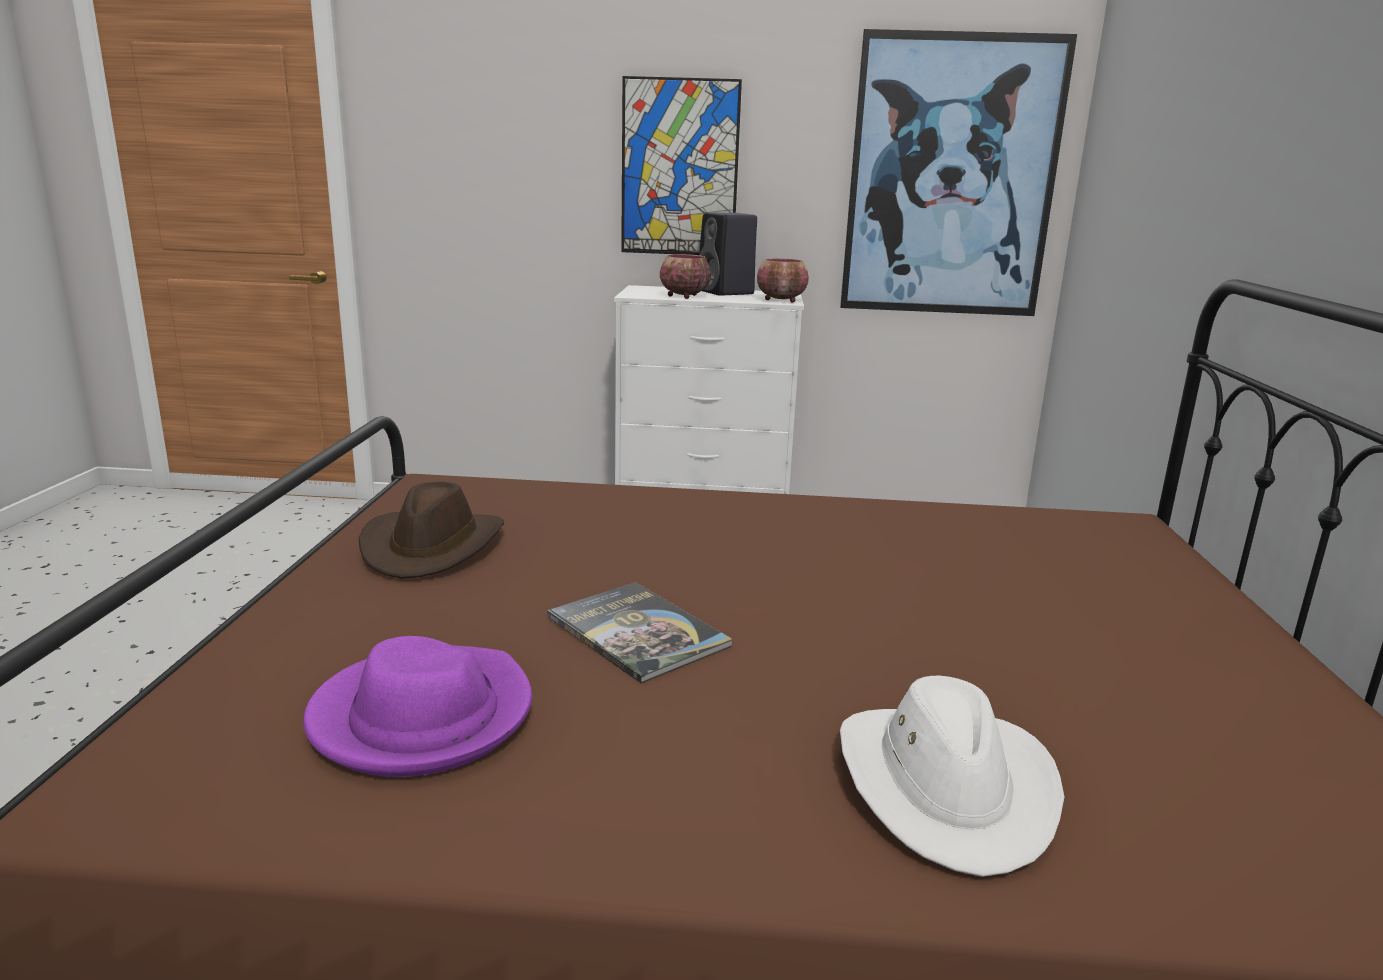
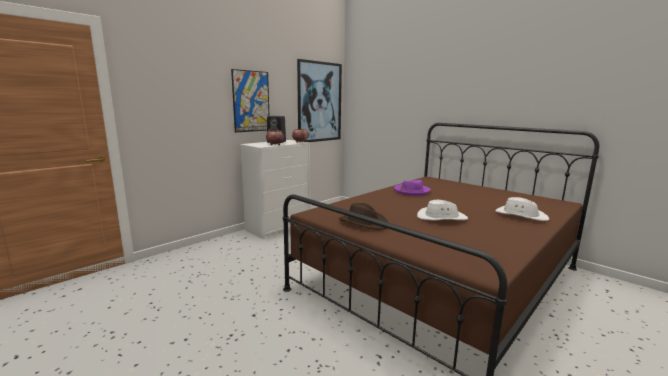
camera: 50 degrees left, 5 degrees down
(422, 716) = (466, 241): purple hat -> purple hat (411, 191)
(637, 632) = (441, 218): book -> white hat

